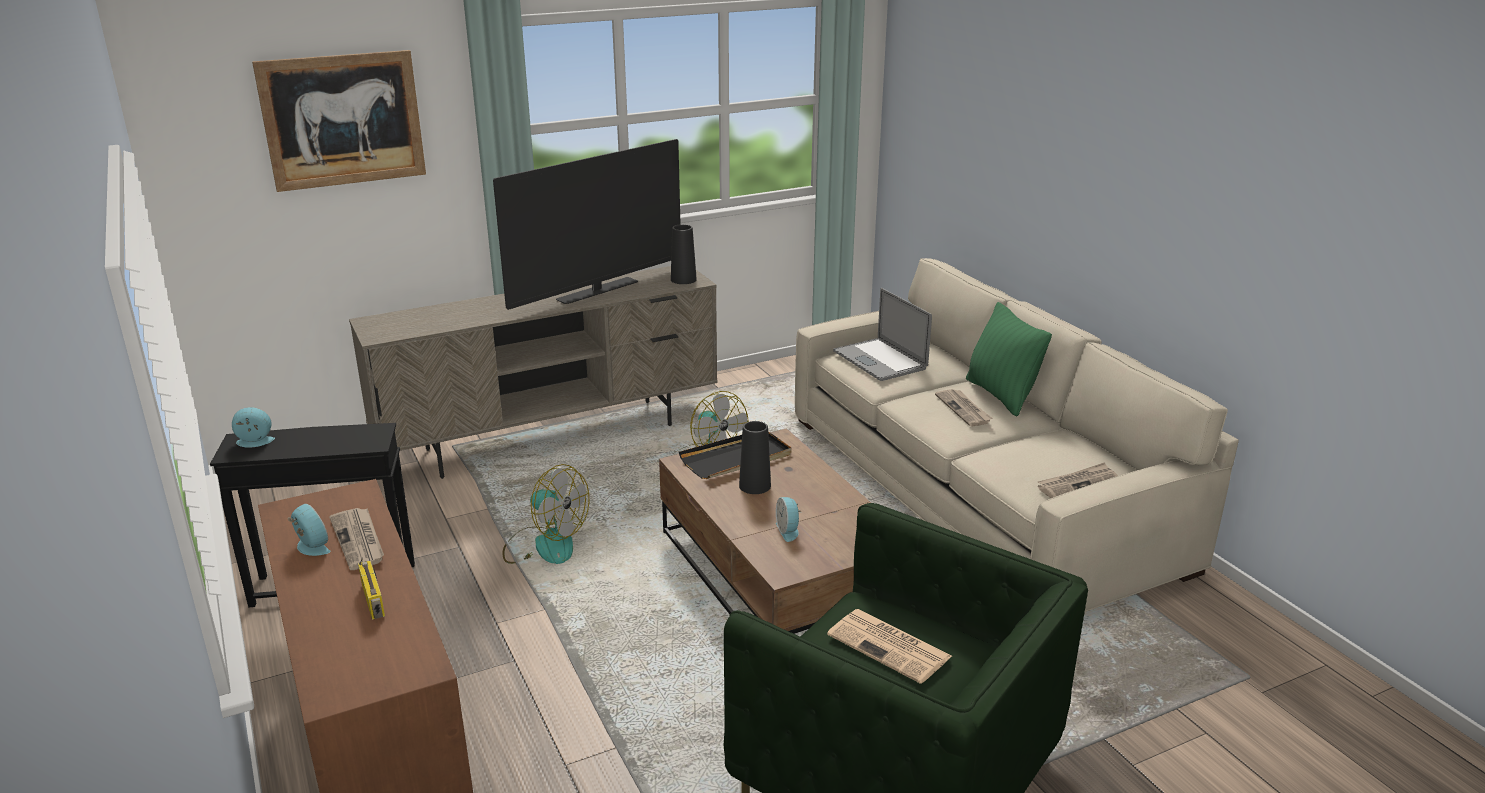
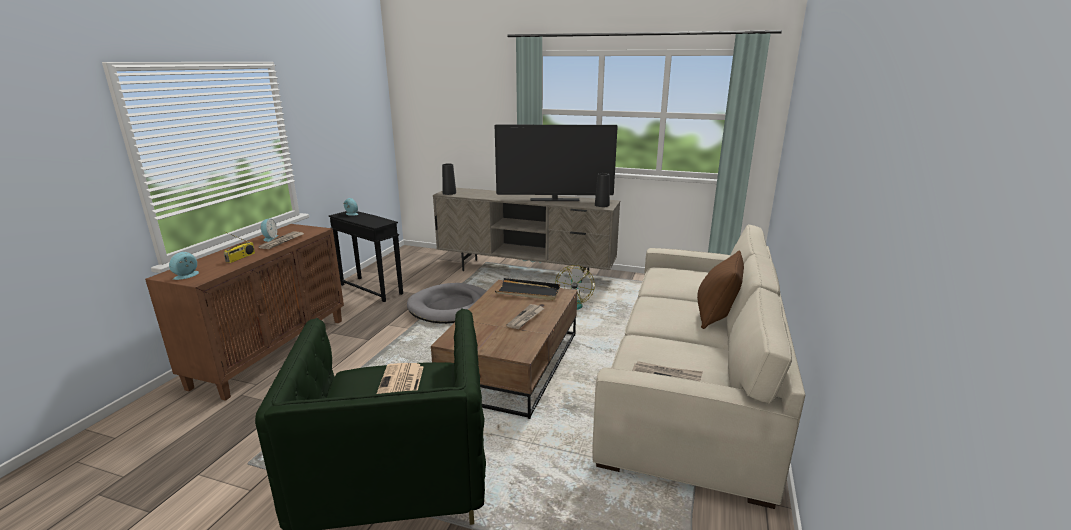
camera: 45 degrees right, 5 degrees down
(343, 120) = (465, 95): picture -> none
(545, 545) = (451, 307): fan -> grey dog bed
(755, 486) = (512, 305): black vase -> black vase (449, 193)
(788, 531) = (486, 327): alarm clock -> alarm clock (187, 276)
(879, 360) = (675, 276): laptop -> none
(964, 409) = (675, 313): newspaper -> newspaper (526, 318)
(1001, 395) = (716, 316): green pillow -> brown pillow

